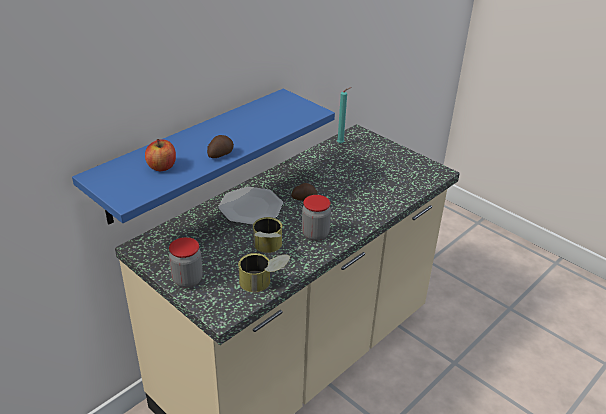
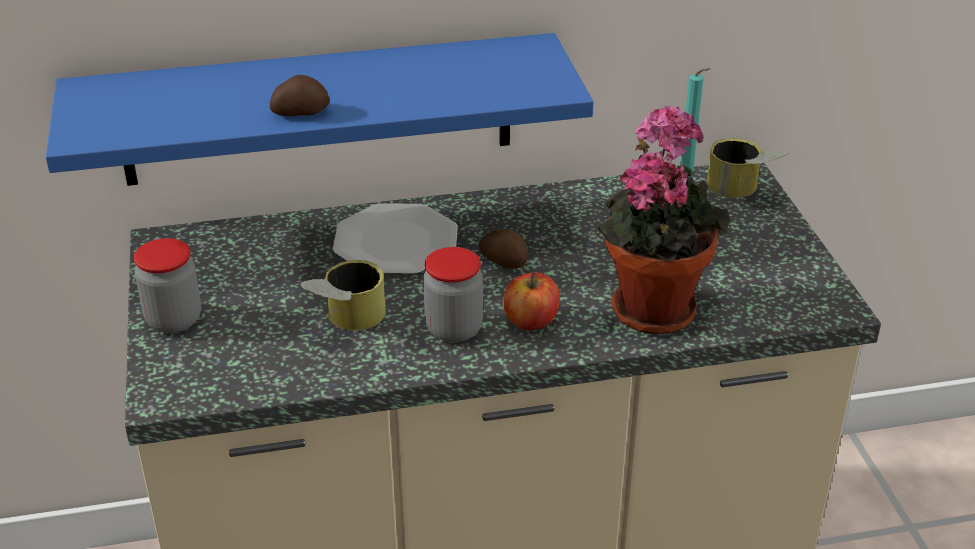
camera: 35 degrees right, 0 degrees up
(162, 167) = (190, 104): apple -> apple (531, 321)
(264, 283) = (277, 375): can -> can (743, 191)
(379, 195) = (652, 305): none -> potted plant

